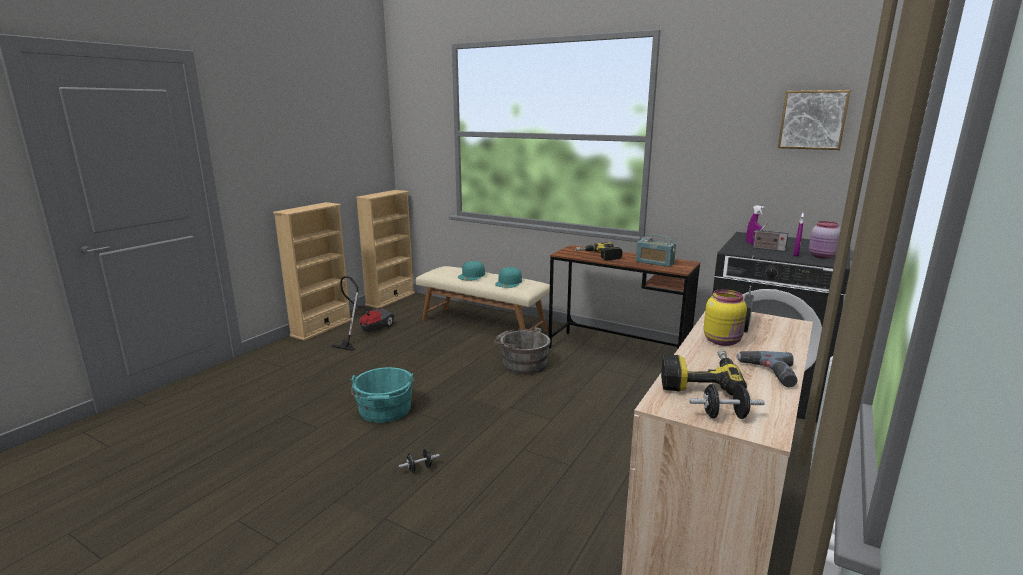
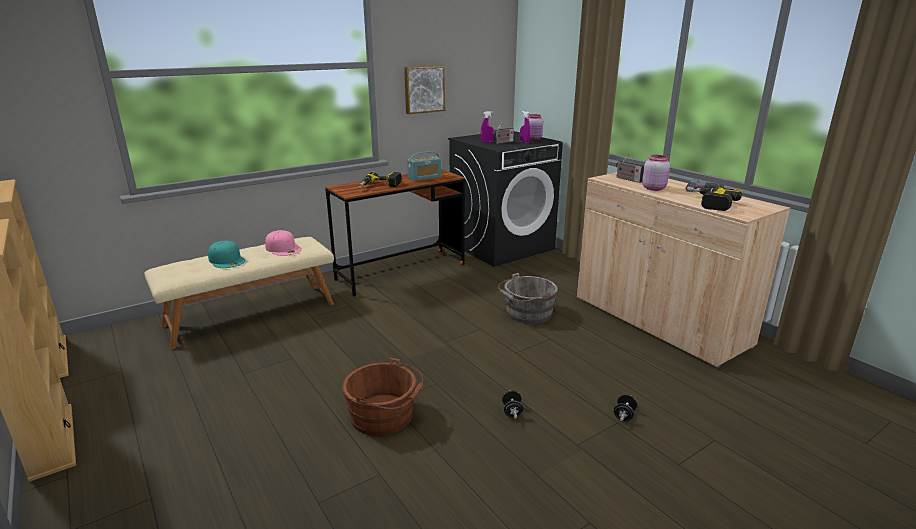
camera: 65 degrees left, 5 degrees up
(367, 332) = (141, 398): vacuum cleaner -> none
(384, 411) = (385, 416): turquoise bucket -> brown bucket
(509, 282) = (283, 248): turquoise cap -> pink cap
(522, 364) = (371, 316): grey bucket -> grey bucket (526, 313)
(723, 341) = (654, 188): yellow jar -> pink jar
(724, 416) = (755, 208): black dumbbell -> black dumbbell (624, 415)
(813, 120) = (482, 42): picture -> picture (424, 89)

